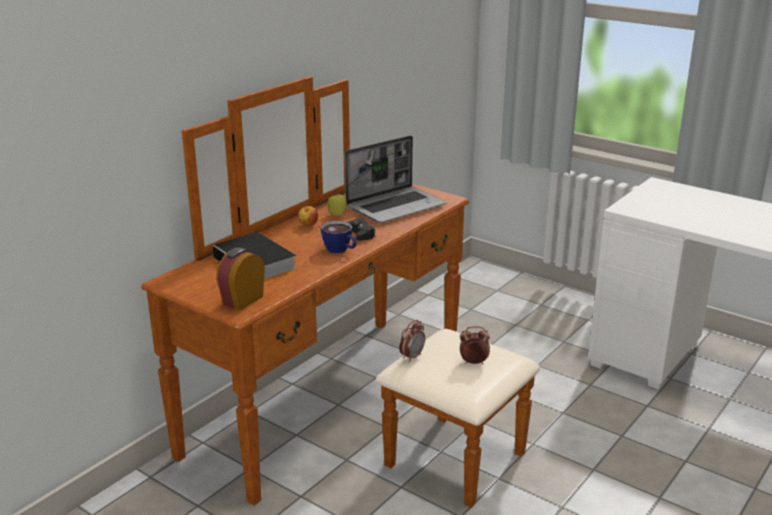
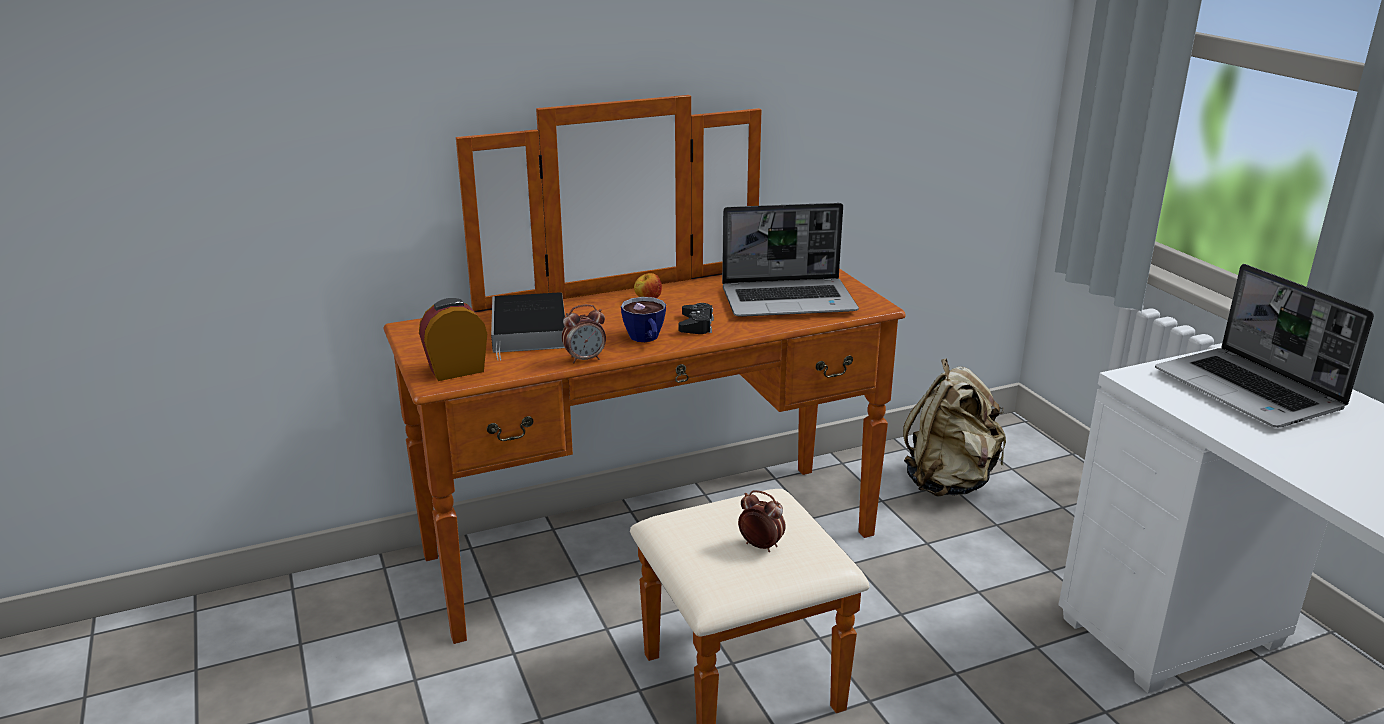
camera: 30 degrees right, 0 degrees up
(337, 214) = (700, 295): apple -> none
(412, 357) = (689, 512): alarm clock -> alarm clock (585, 359)
(470, 308) = (949, 482): none -> beige backpack
(679, 203) = (1249, 391): none -> laptop

